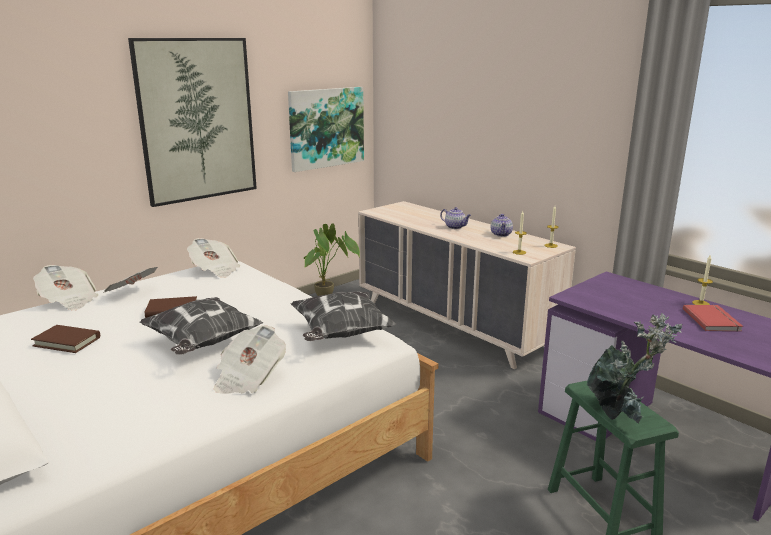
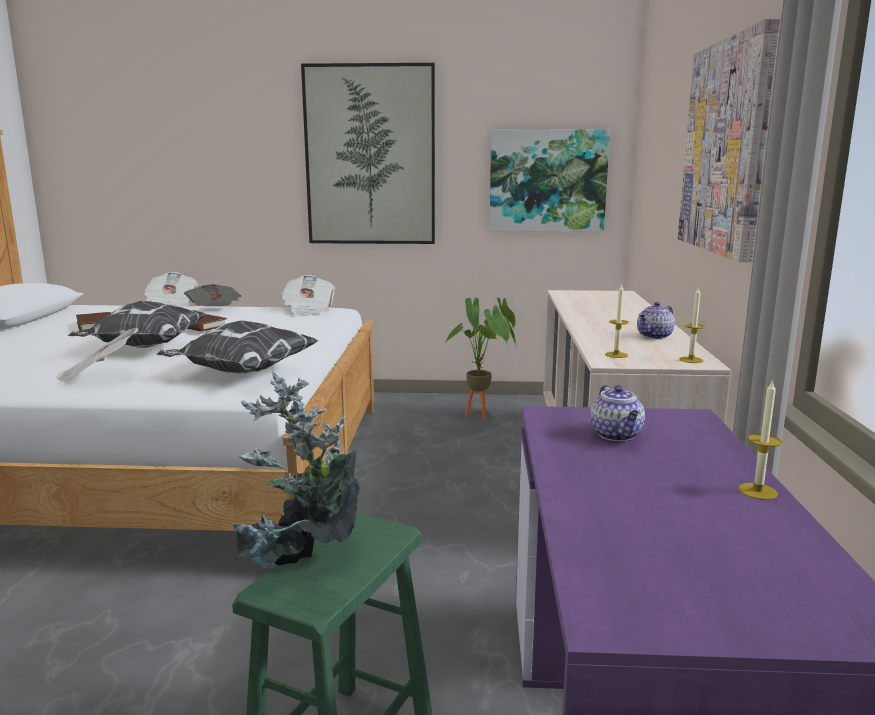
camera: 45 degrees right, 5 degrees down
(455, 227) = (615, 319): teapot -> teapot (617, 435)
(544, 122) = (726, 147): none -> picture
(712, 320) = (703, 515): red book -> none

